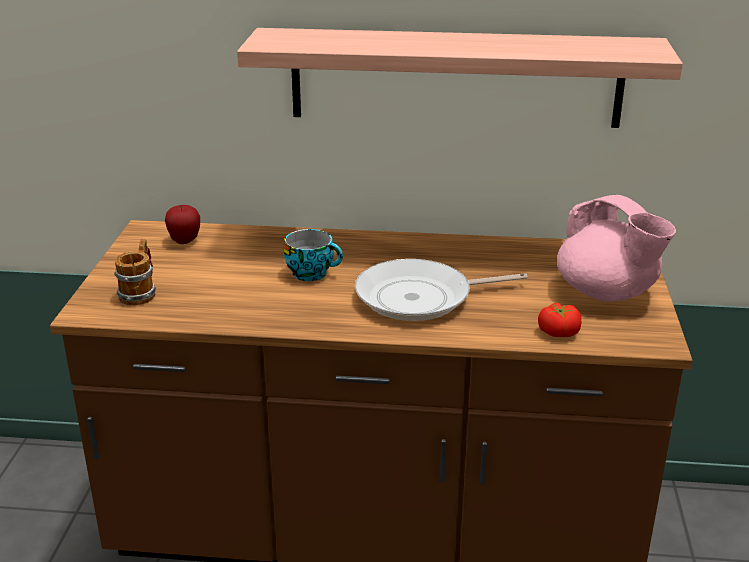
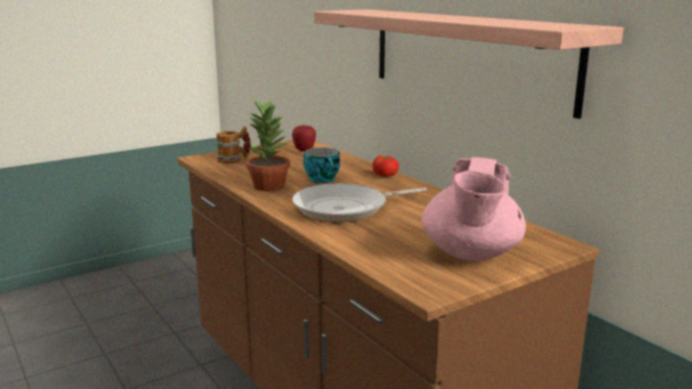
camera: 50 degrees right, 10 degrees down
(281, 309) = (268, 186): none -> potted plant
(420, 298) = (345, 208): frying pan -> frying pan turned 60 degrees counterclockwise
(558, 332) = (377, 254): tomato -> tomato (385, 175)

